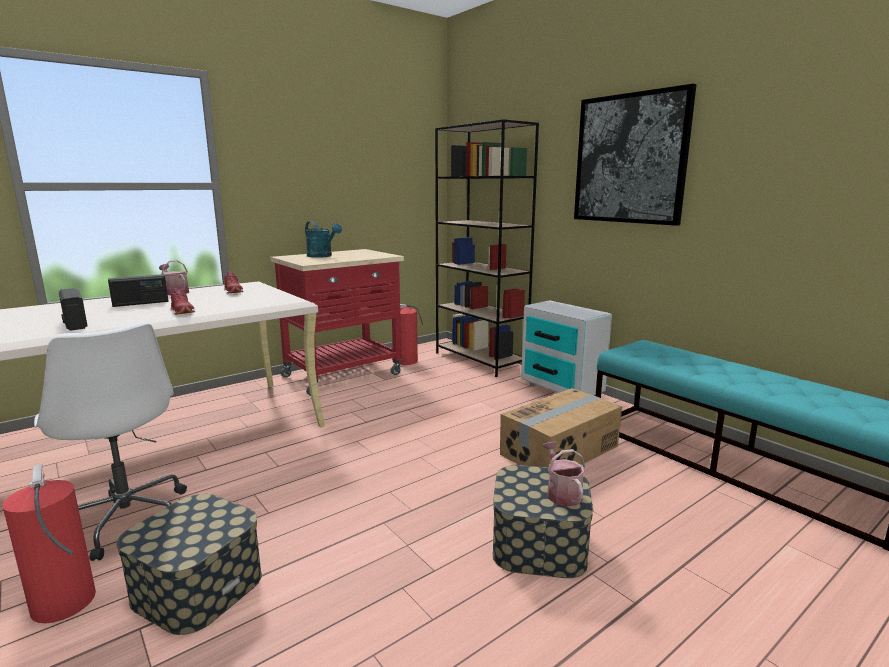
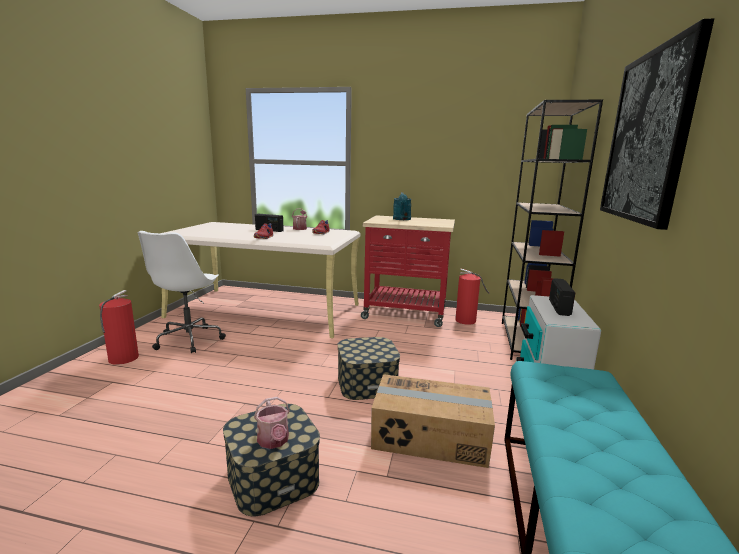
camera: 50 degrees right, 0 degrees up
(74, 323) = (219, 233): radio -> radio (559, 307)
(197, 587) = (149, 380): storage box -> storage box (367, 383)
(562, 493) = (274, 441): watering can -> watering can turned 120 degrees clockwise

